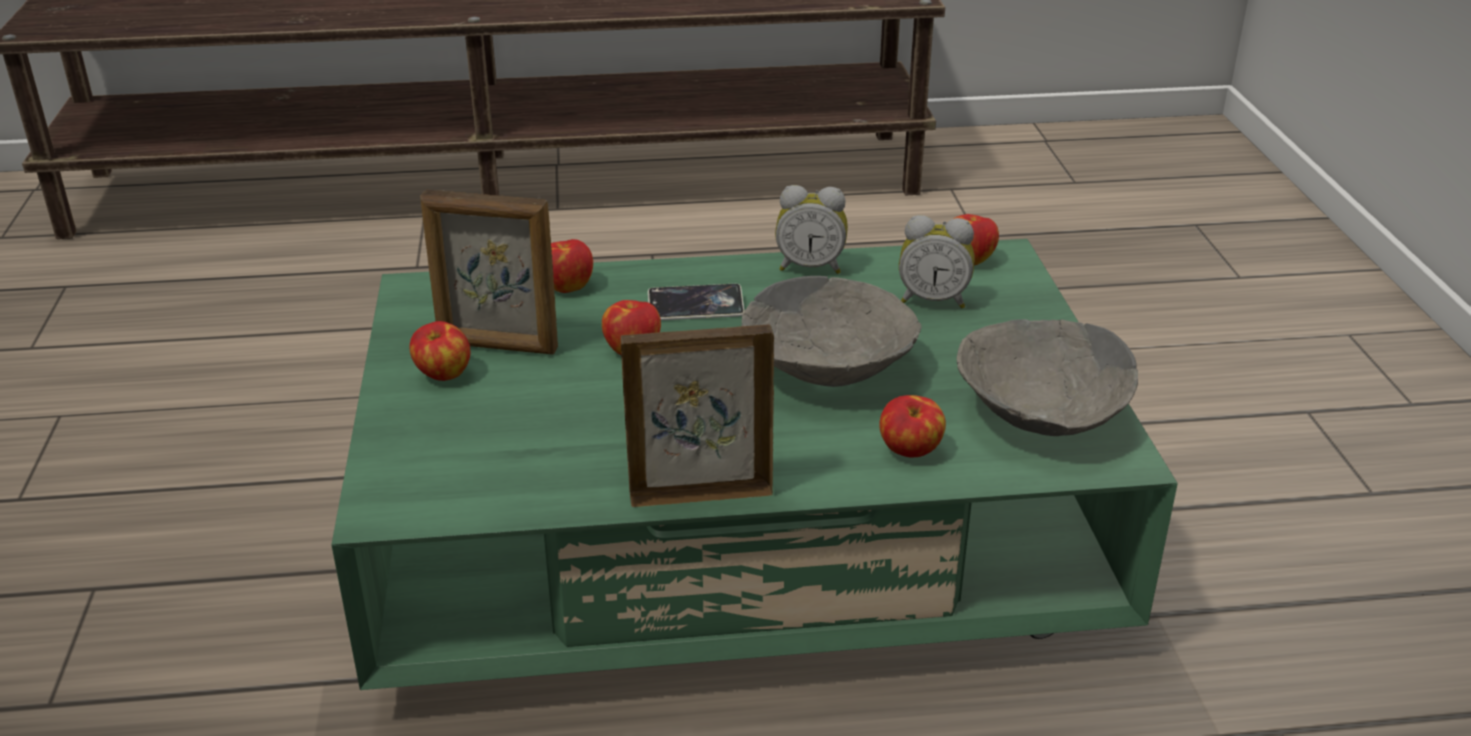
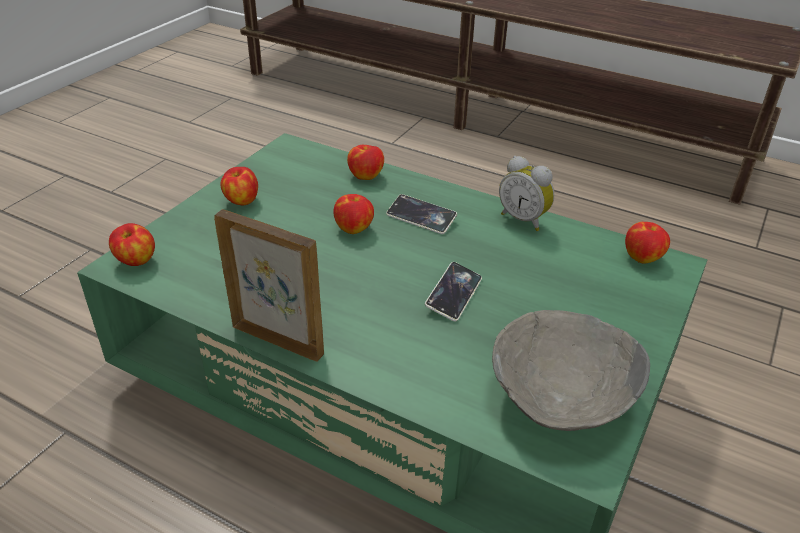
camera: 35 degrees right, 5 degrees up
(497, 346) = (287, 196): picture frame -> none
(830, 371) = (454, 295): grey bowl -> phone
(910, 451) = (438, 377): apple -> apple (136, 261)
(933, 300) = (582, 275): alarm clock -> none

